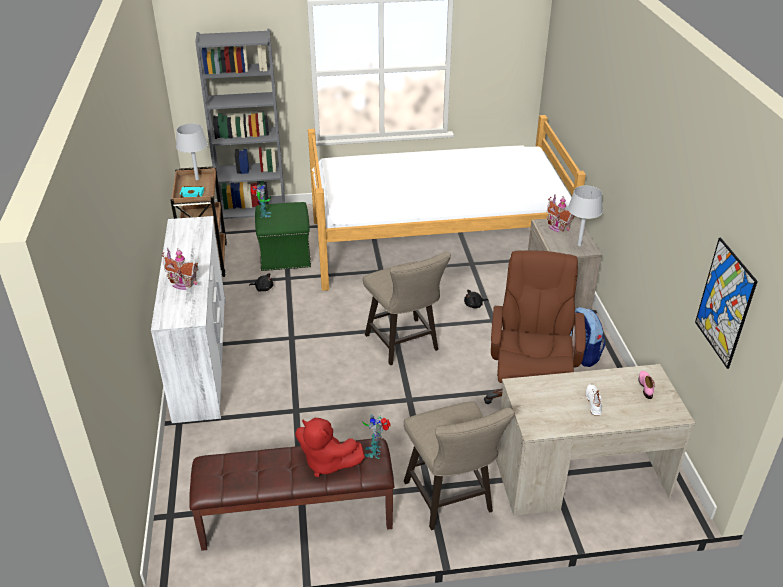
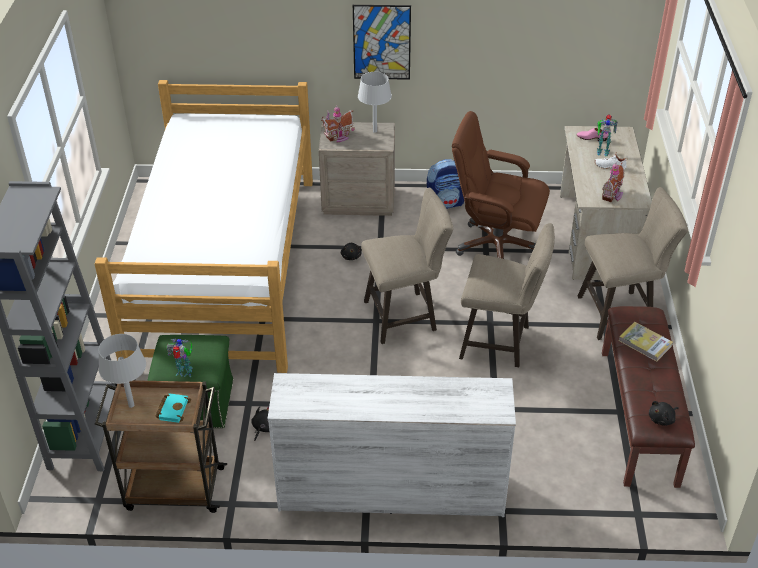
camera: 80 degrees left, 5 degrees up
(182, 284) = (428, 399): toy house -> toy house (613, 195)
(217, 475) = (662, 419): none -> black plush toy
(326, 462) = (645, 343): red plush toy -> book
(375, 451) = (631, 311): toy robot -> toy robot (602, 151)
(383, 408) = (500, 342): none -> beige stool
(724, 303) = (599, 42): picture -> picture (381, 42)

